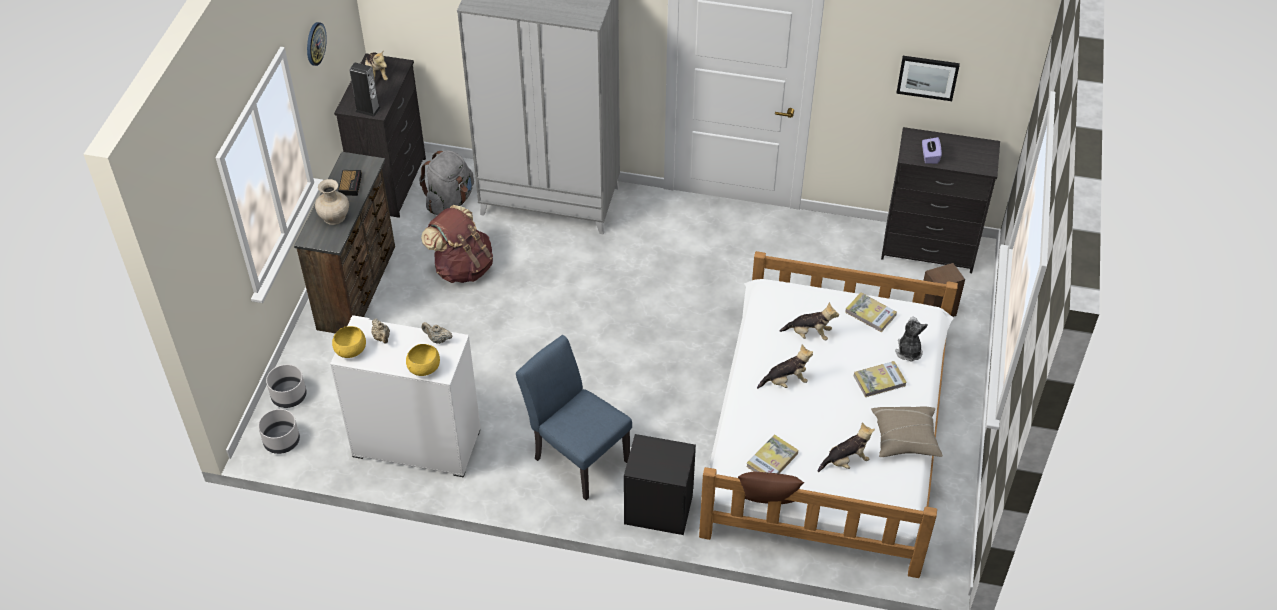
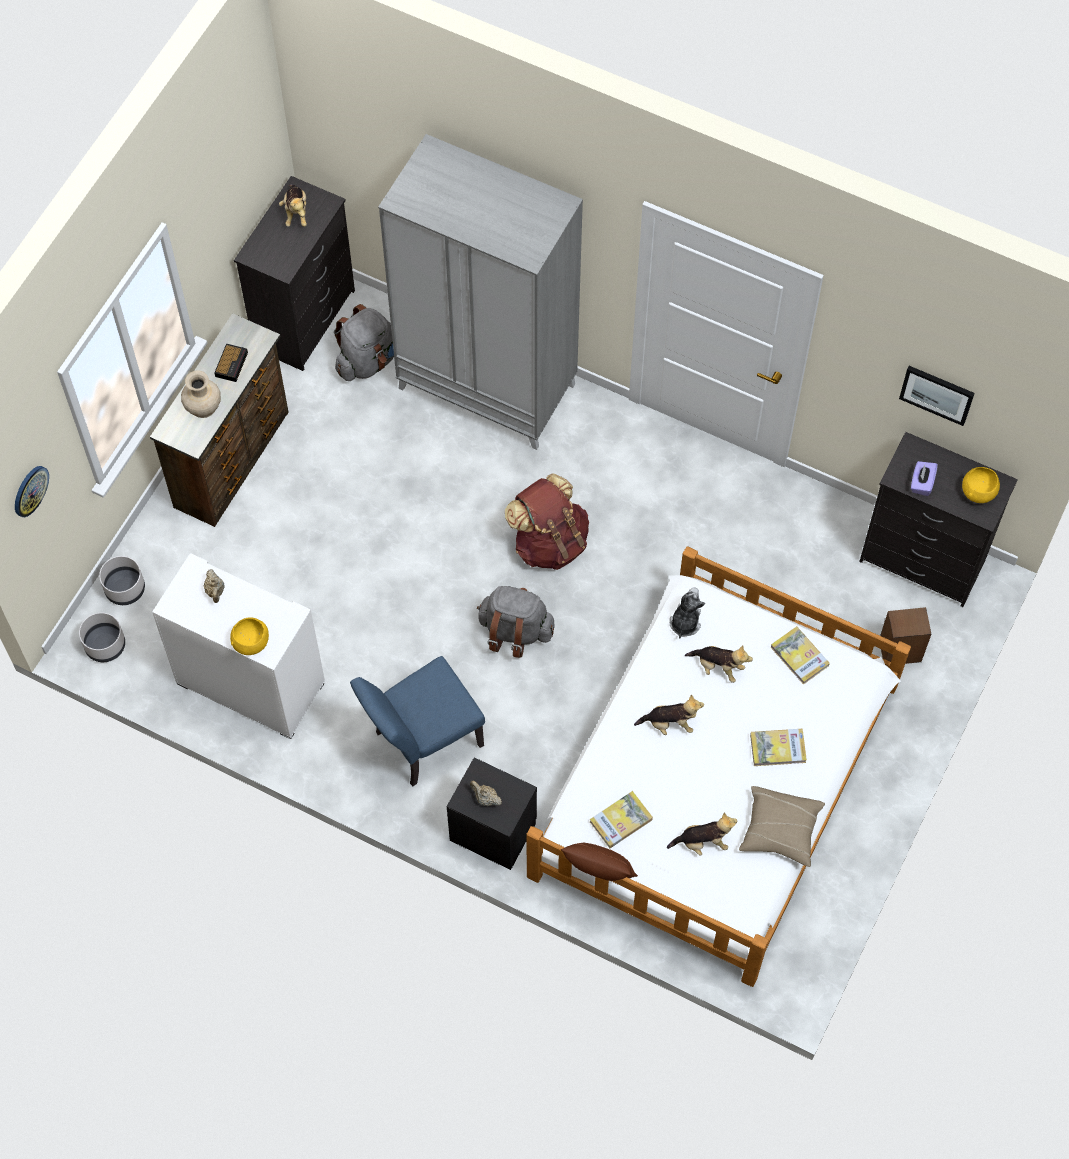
camera: 15 degrees right, 15 degrees up
(315, 43) = (214, 198): wall clock -> wall clock (30, 490)
(351, 351) = (178, 601): yellow bowl -> yellow bowl (978, 492)
(368, 109) = (273, 263): speaker -> none
(437, 339) = (275, 608): beige teapot -> beige teapot (485, 798)
(462, 267) = (359, 459): brown backpack -> brown backpack (549, 542)
(576, 456) = (421, 742): blue chair -> blue chair turned 90 degrees counterclockwise
(628, 360) = (515, 631): none -> grey backpack
(908, 351) = (825, 717): plush toy -> plush toy (685, 622)

